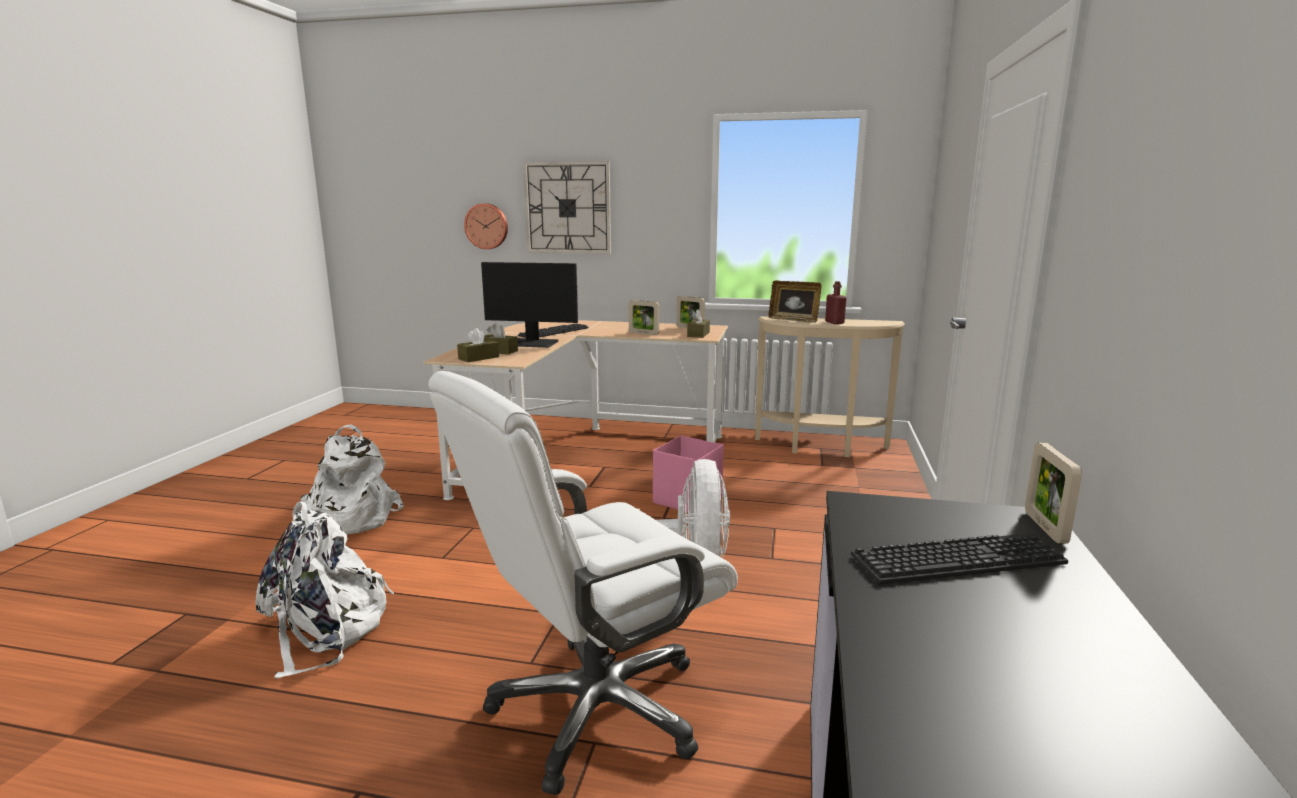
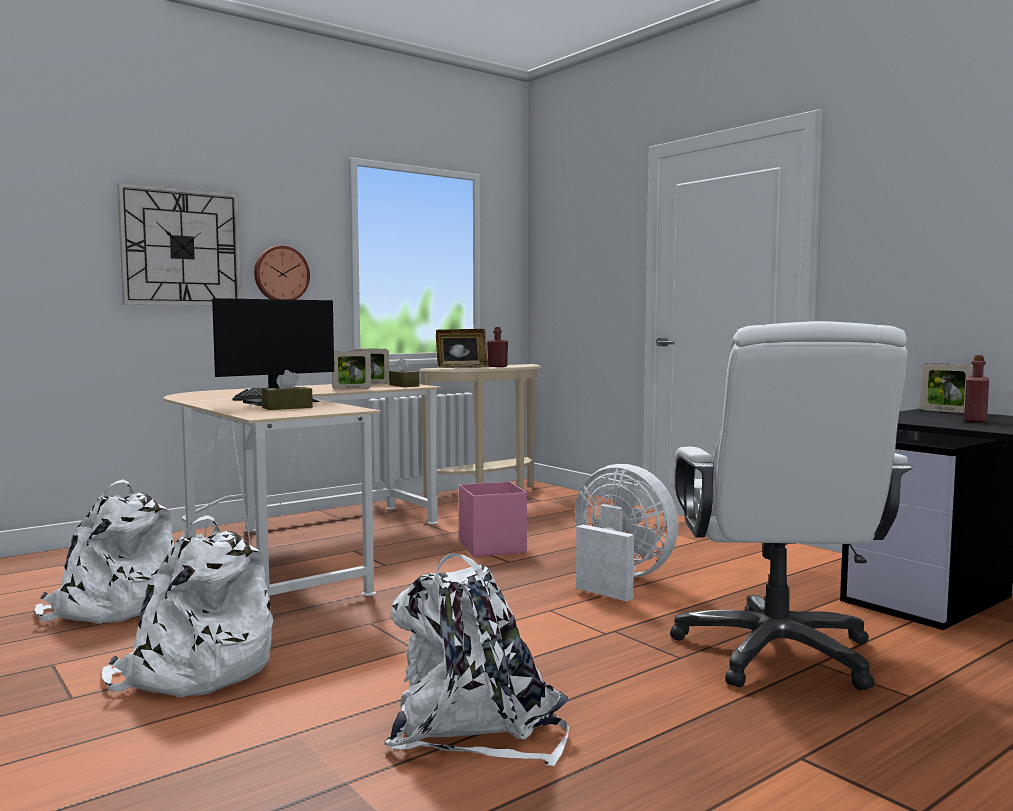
camera: 50 degrees left, 10 degrees down
(421, 461) = (113, 607): none -> white backpack
(478, 358) = (298, 412): brown tissue box -> none
(487, 226) = (53, 267): wall clock -> wall clock (281, 274)
(957, 560) = (975, 421): keyboard -> red bottle

